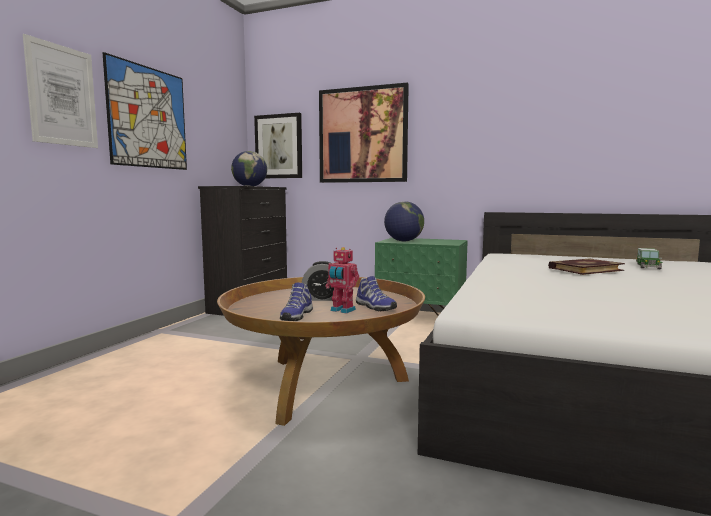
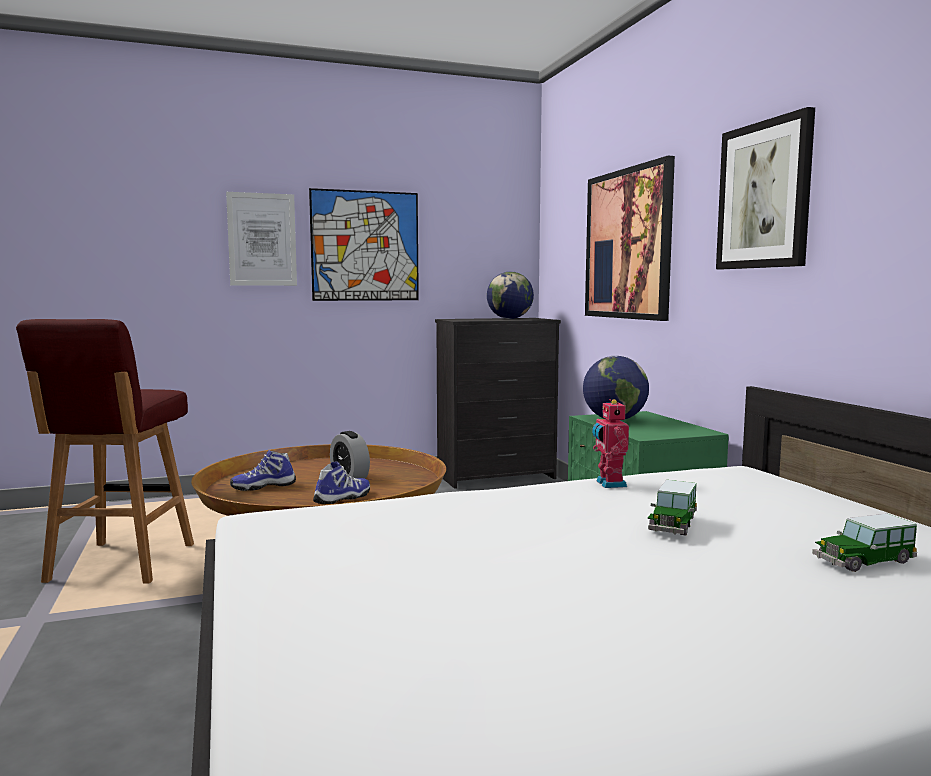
camera: 50 degrees right, 0 degrees up
(115, 453) = (120, 563): none -> red stool
(279, 146) = (559, 262): picture -> picture (764, 195)
(342, 310) = (310, 493): toy robot -> toy robot (609, 484)
(374, 307) = (343, 498): shoe -> shoe turned 150 degrees counterclockwise
(584, 269) = (673, 524): book -> toy car

